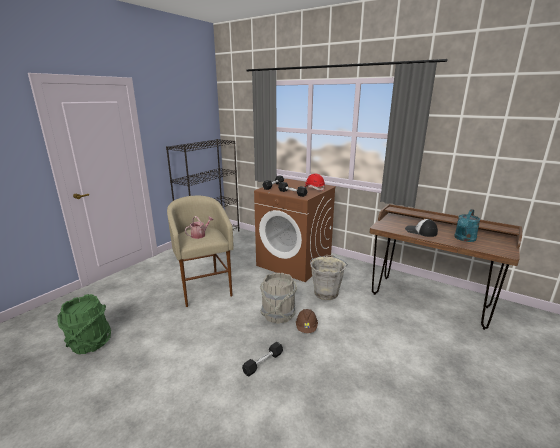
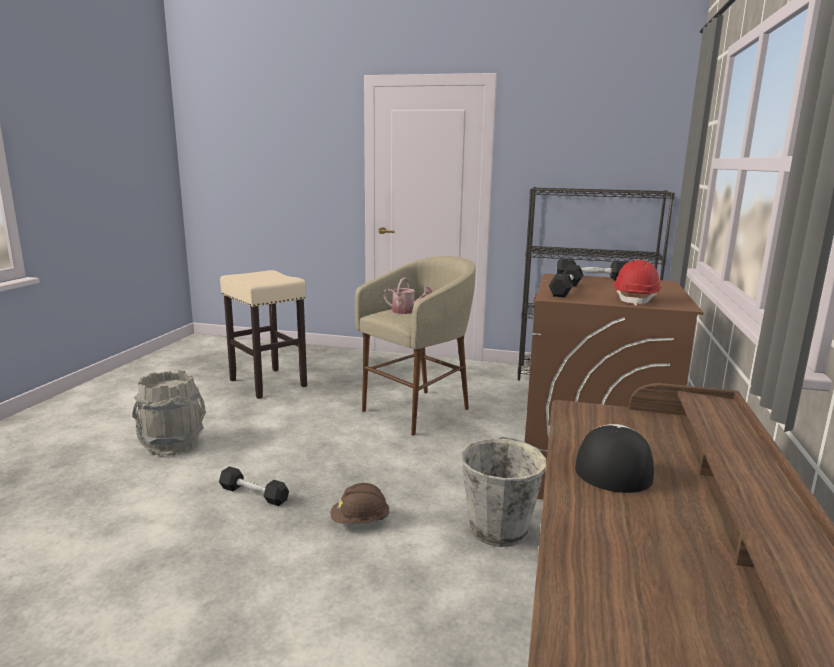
camera: 70 degrees right, 5 degrees down
(89, 343) = (267, 383): green bucket -> beige stool
(278, 314) = (384, 485): grey bucket -> grey bucket (173, 444)
(464, 239) = (639, 548): turquoise watering can -> none

